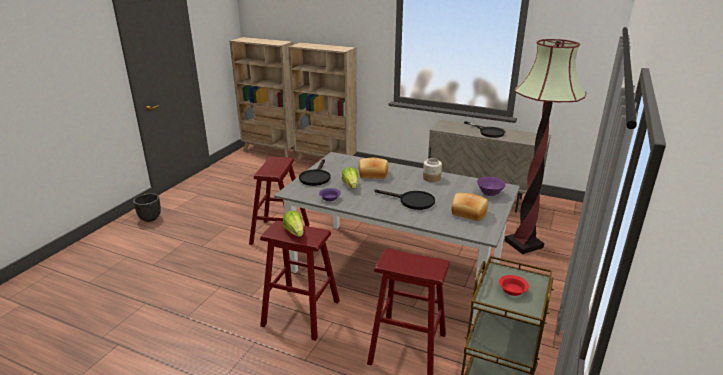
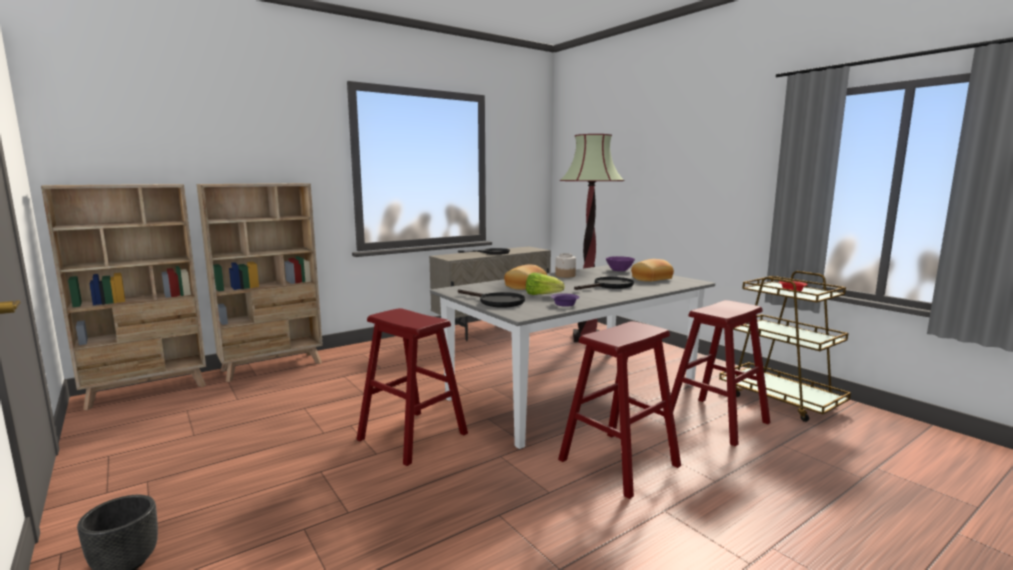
camera: 60 degrees left, 15 degrees down
(294, 232) = (623, 332): lettuce -> none

